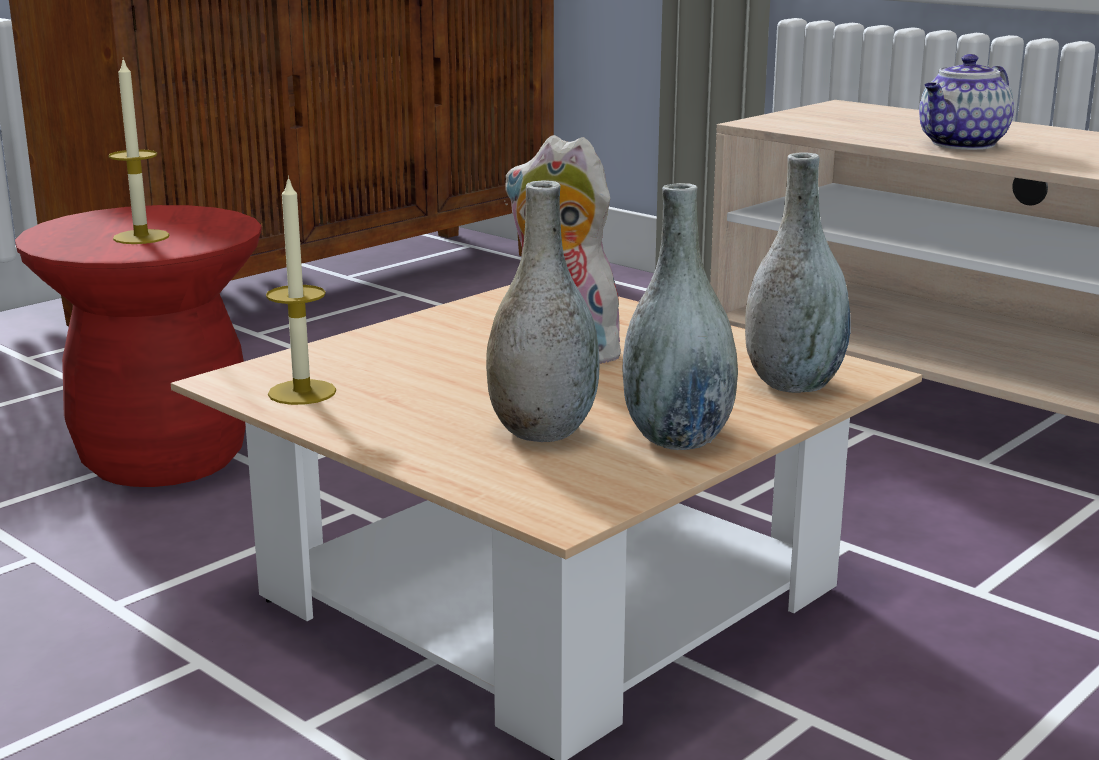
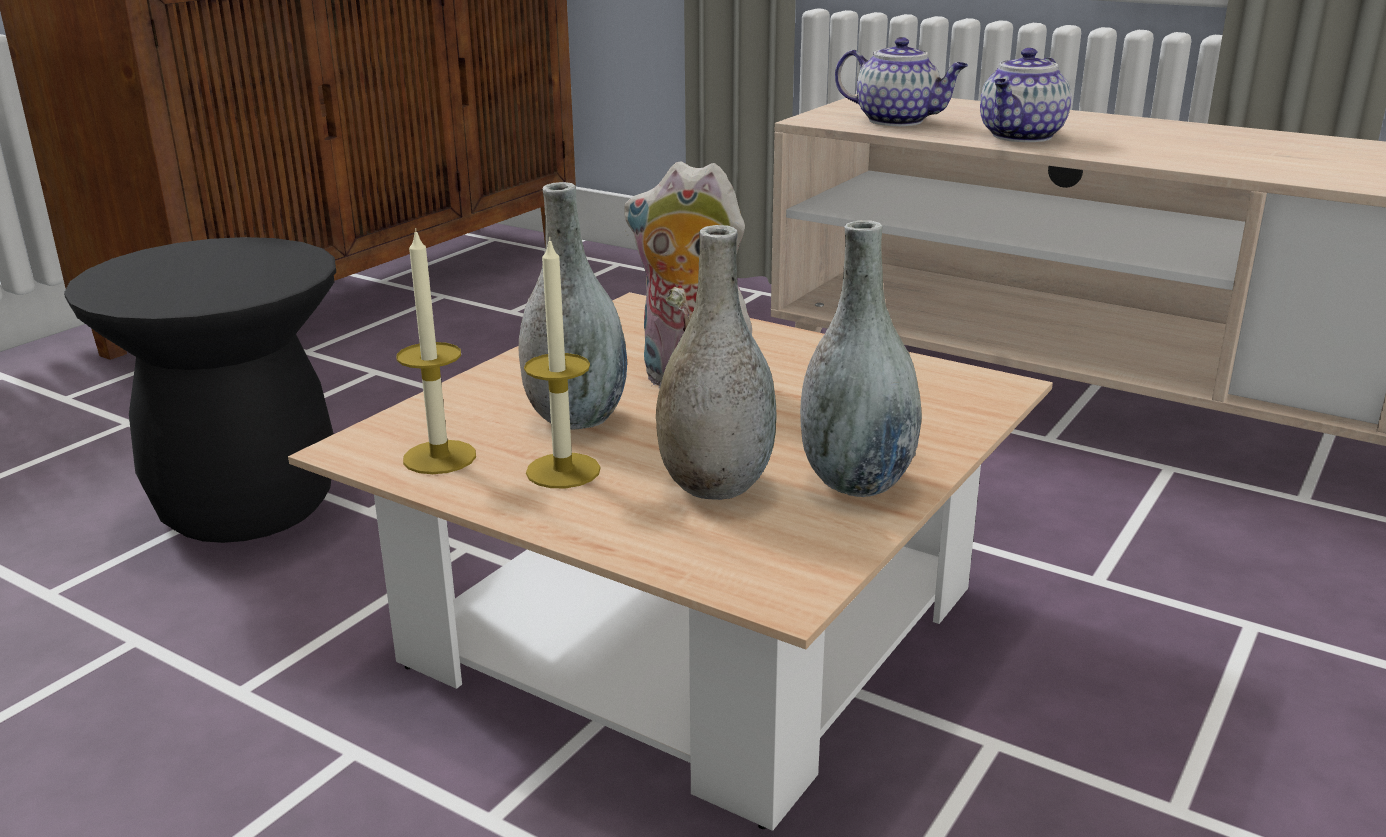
camera: 10 degrees left, 5 degrees up
(141, 237) = (209, 281): candle -> candle (563, 471)
(164, 459) = (247, 506): red stool -> black stool
(793, 384) = (938, 404): grey vase -> grey vase (576, 418)
(844, 127) = (898, 121): none -> teapot

